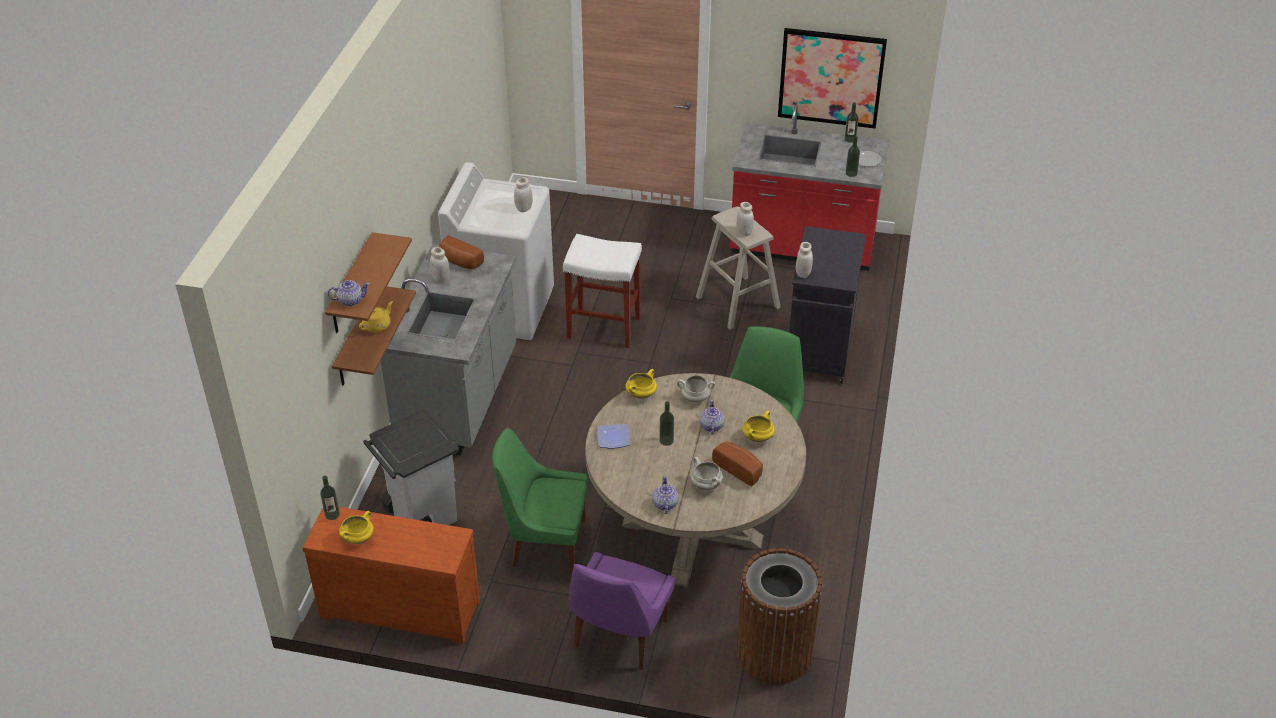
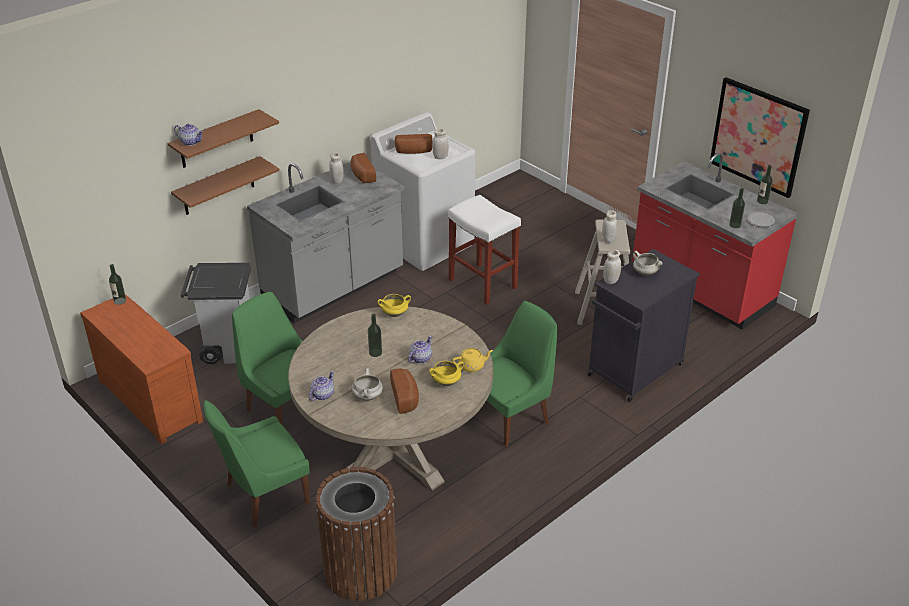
camera: 35 degrees right, 5 degrees down
(358, 538) = (117, 322): yellow cooking pot -> none
(377, 325) = (228, 179): yellow teapot -> yellow teapot (472, 366)
(491, 213) = (414, 152): none -> bread
(614, 438) = (340, 334): plate -> none
(619, 636) = (264, 495): purple chair -> green chair
(695, 398) = (431, 334): white cooking pot -> white cooking pot (645, 273)

